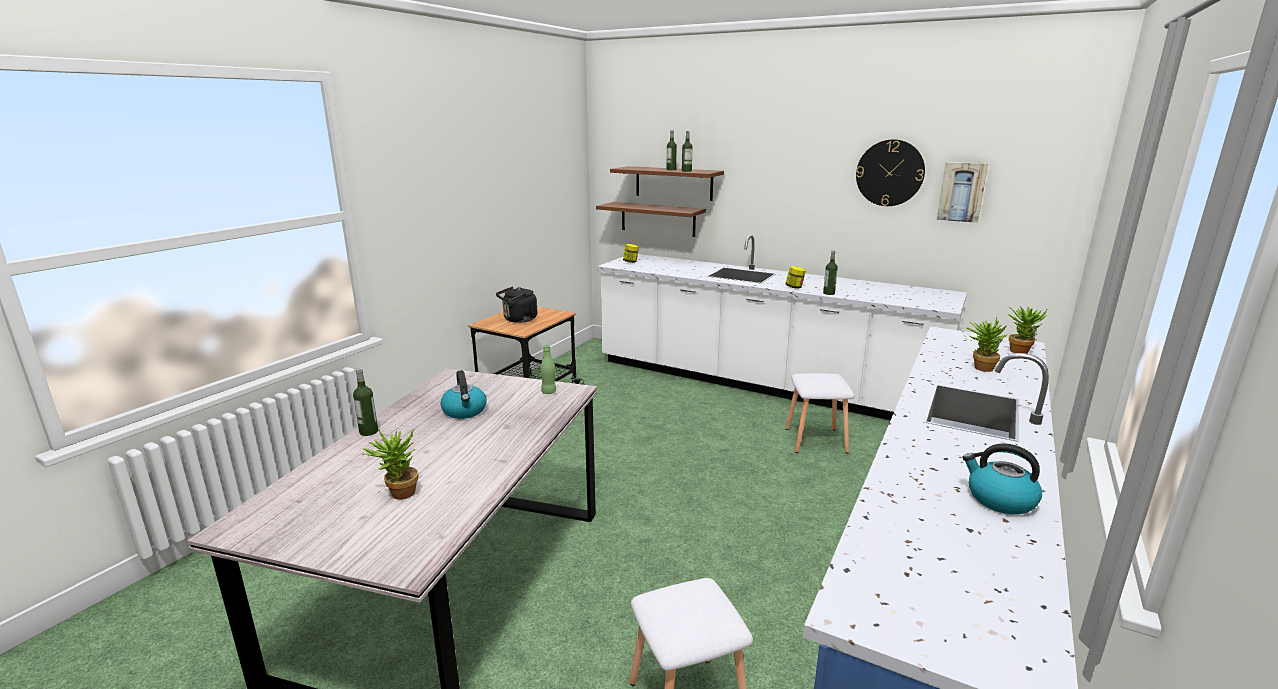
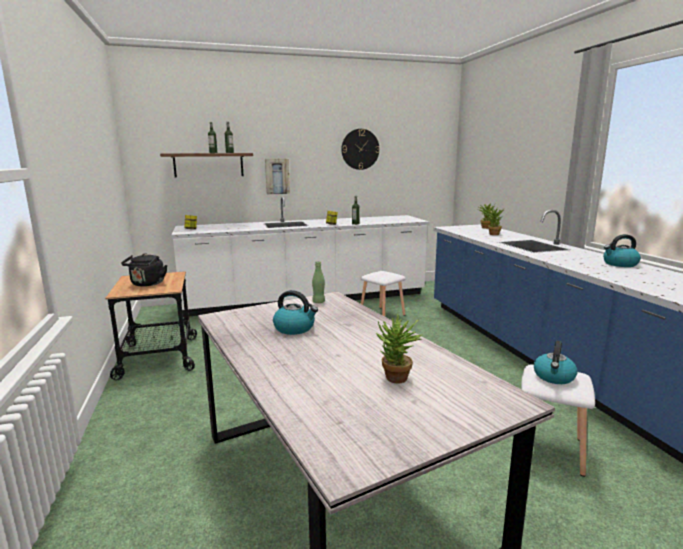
camera: 45 degrees left, 5 degrees down
(369, 432) = (257, 365): bottle -> none
(658, 219) = (197, 195): brown shelf -> none
(684, 606) = (554, 377): none -> kettle
(962, 192) = (398, 158): picture -> picture (277, 176)

